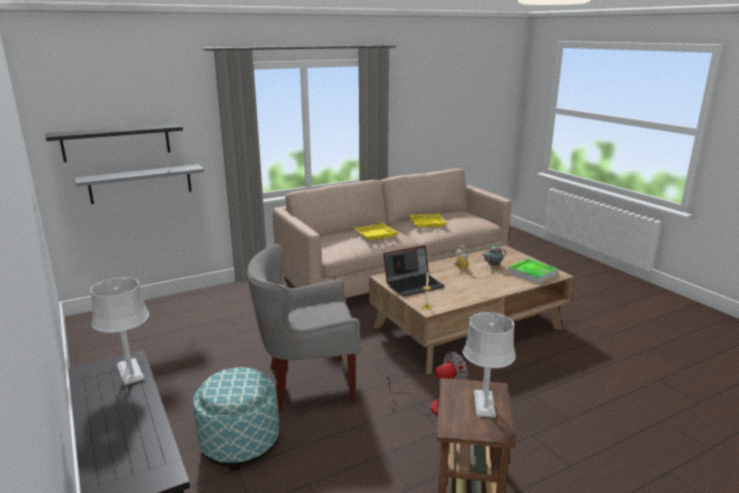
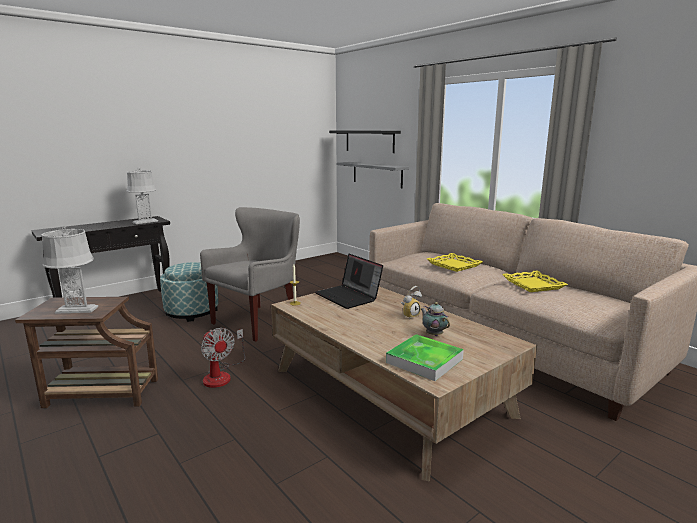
camera: 80 degrees right, 5 degrees down
(307, 384) = (259, 322): grey armchair -> grey armchair turned 60 degrees clockwise

